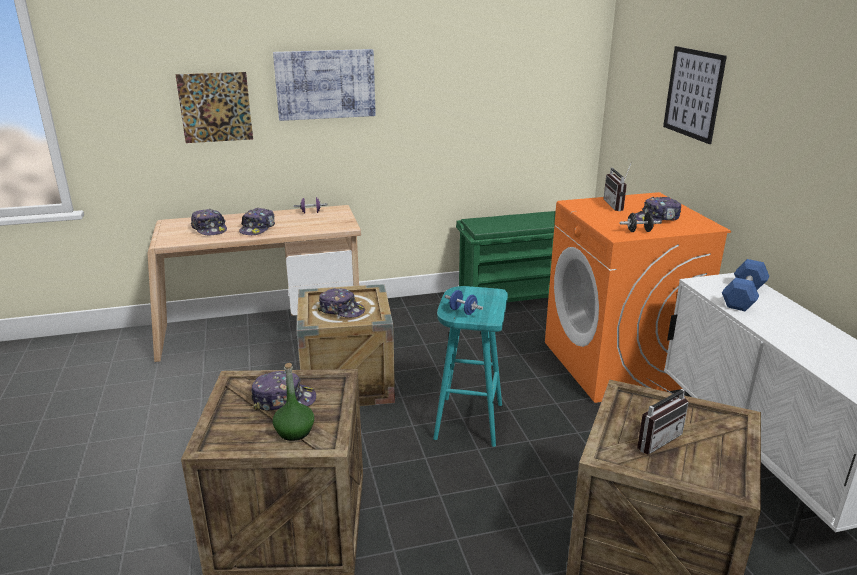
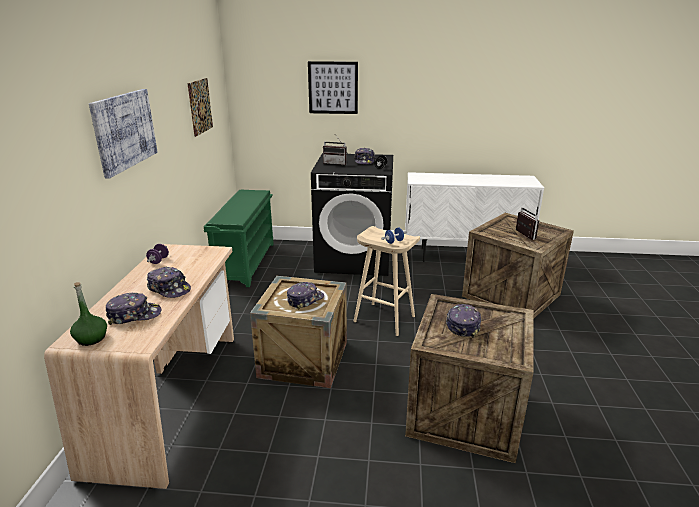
camera: 70 degrees left, 0 degrees up
(215, 107) = (58, 182): picture -> picture (200, 106)
(294, 431) = (503, 325): green bottle -> green bottle (91, 338)
(468, 420) = (383, 319): turquoise stool -> beige stool
(618, 364) = (354, 259): orange washing machine -> black washing machine
(743, 296) = (436, 178): blue dumbbell -> none

